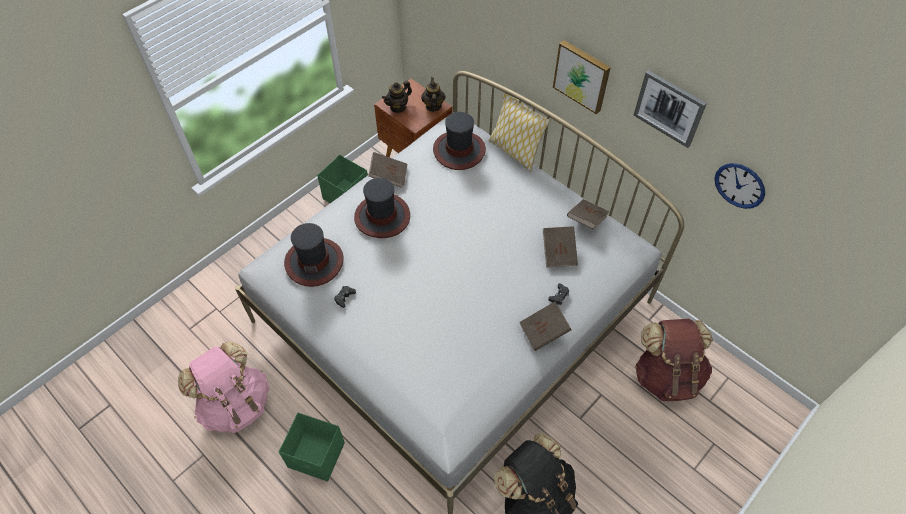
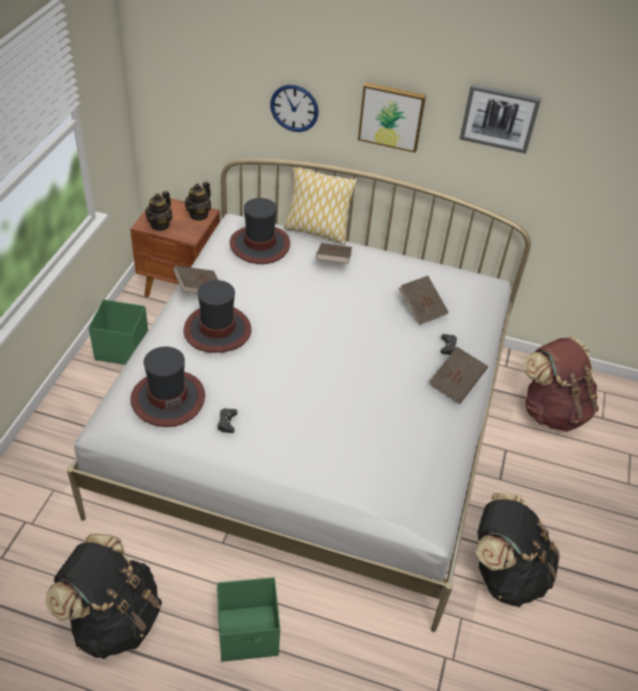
camera: 30 degrees left, 10 degrees down
(236, 404) = (114, 619): pink backpack -> black backpack
(433, 106) = (199, 215): teapot -> teapot turned 120 degrees counterclockwise
(586, 220) = (427, 272): brown book -> brown book (333, 261)
(739, 185) = (585, 175): wall clock -> wall clock (294, 108)

